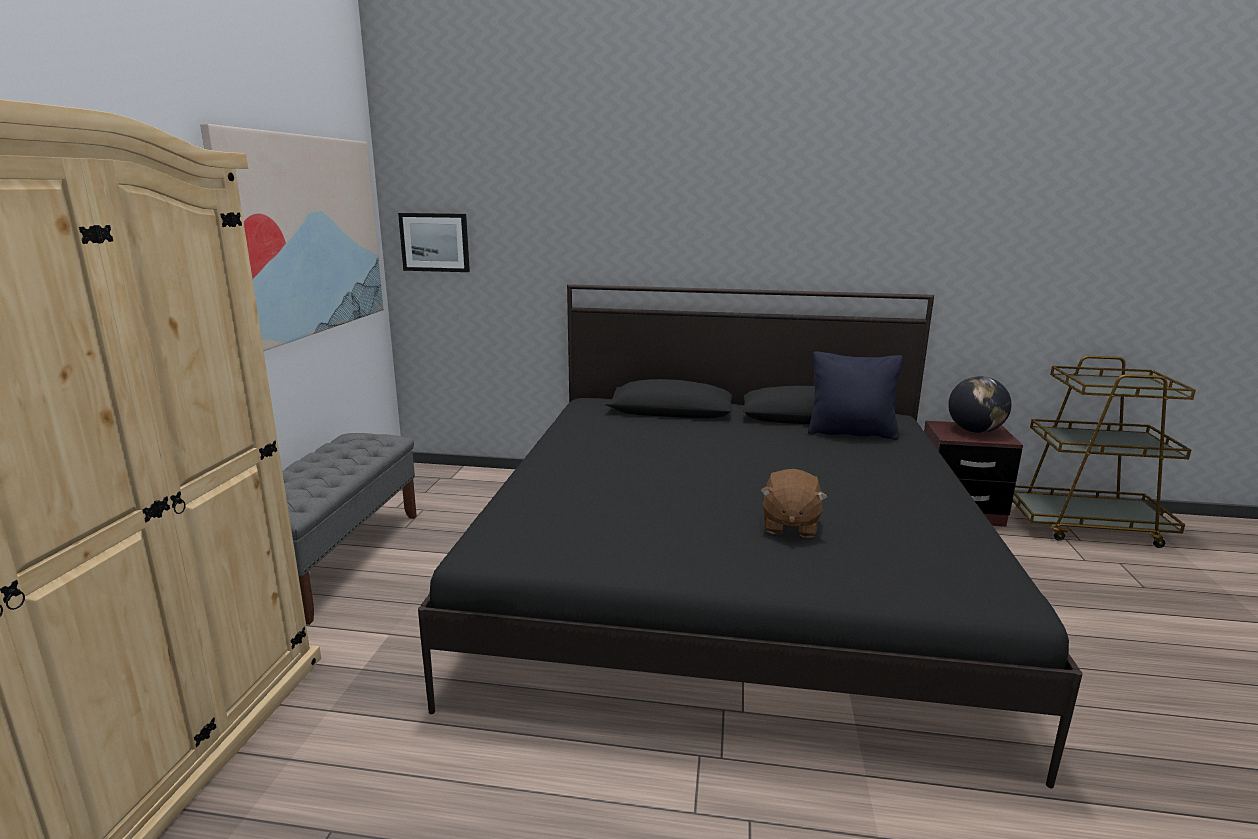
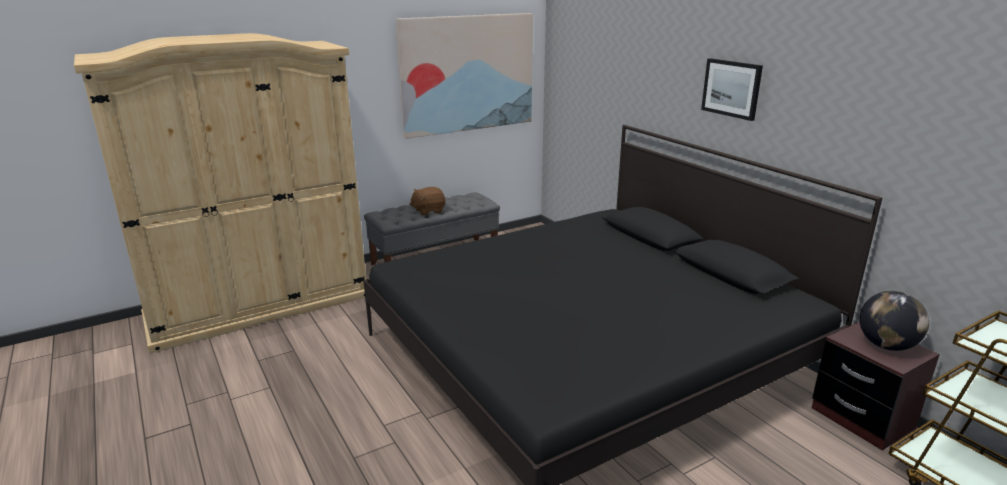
camera: 50 degrees right, 5 degrees up
(435, 242) = (565, 81): picture -> picture (731, 88)
(789, 525) = (536, 320): brown plush toy -> brown plush toy (428, 211)
(851, 433) = (732, 296): black pillow -> none

